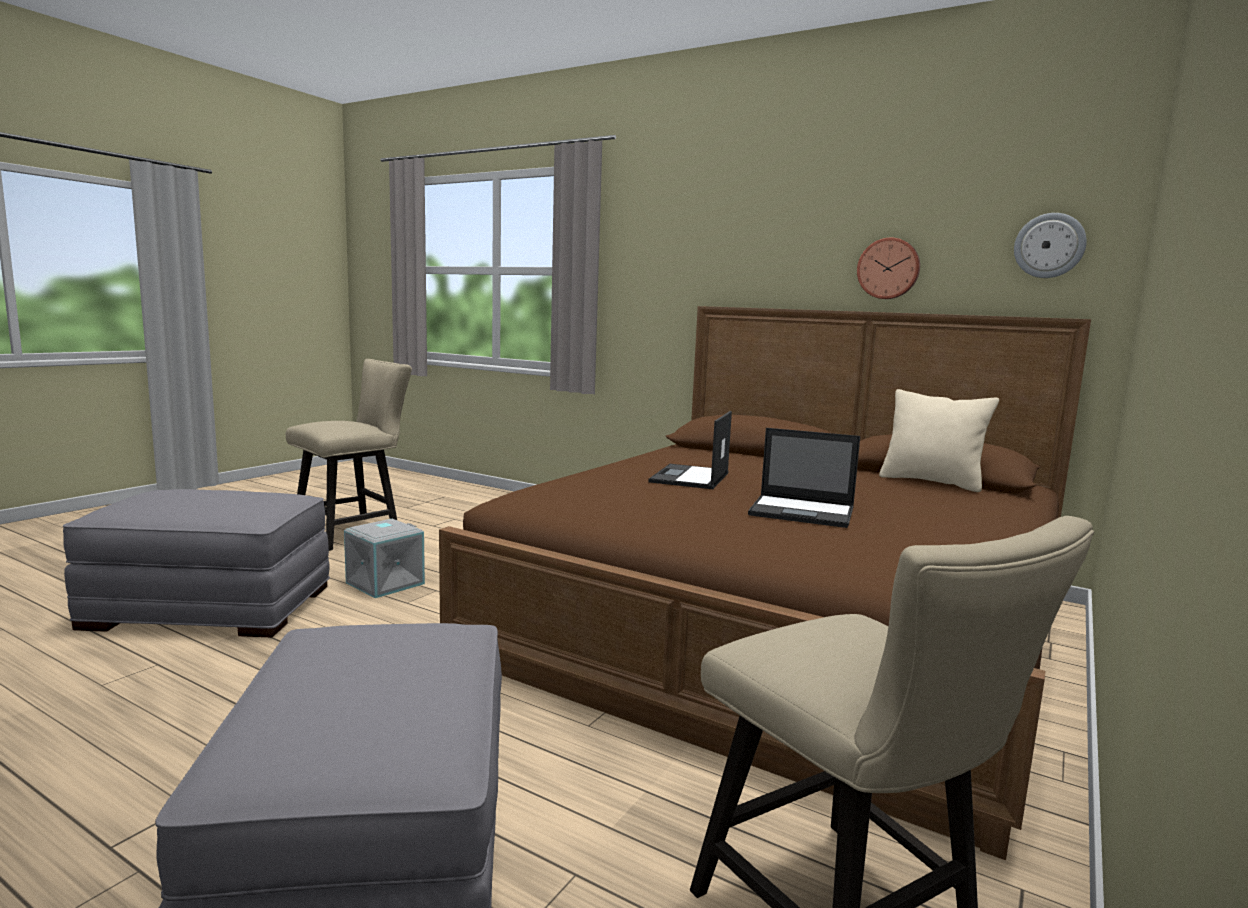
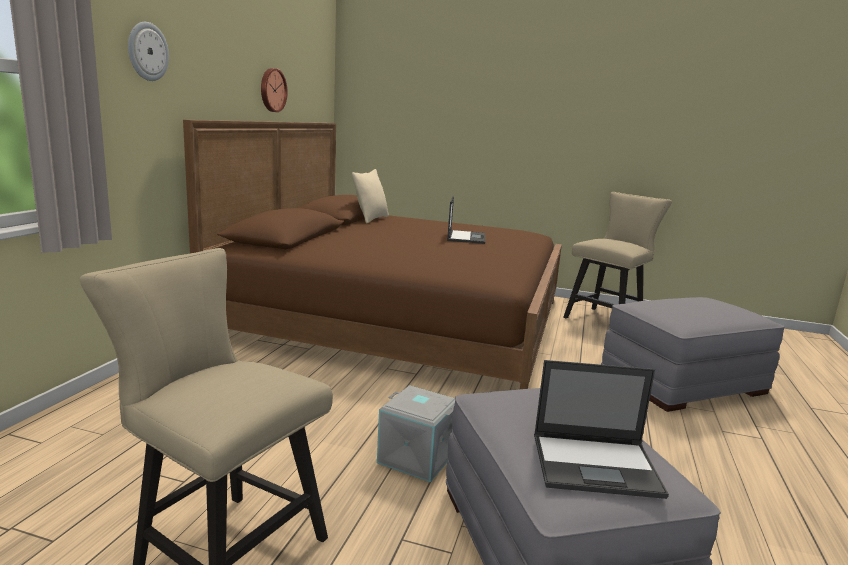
camera: 105 degrees left, 5 degrees up
(690, 477) = (412, 248): laptop -> laptop (597, 465)
(1049, 245) = (316, 82): wall clock -> wall clock (147, 51)

